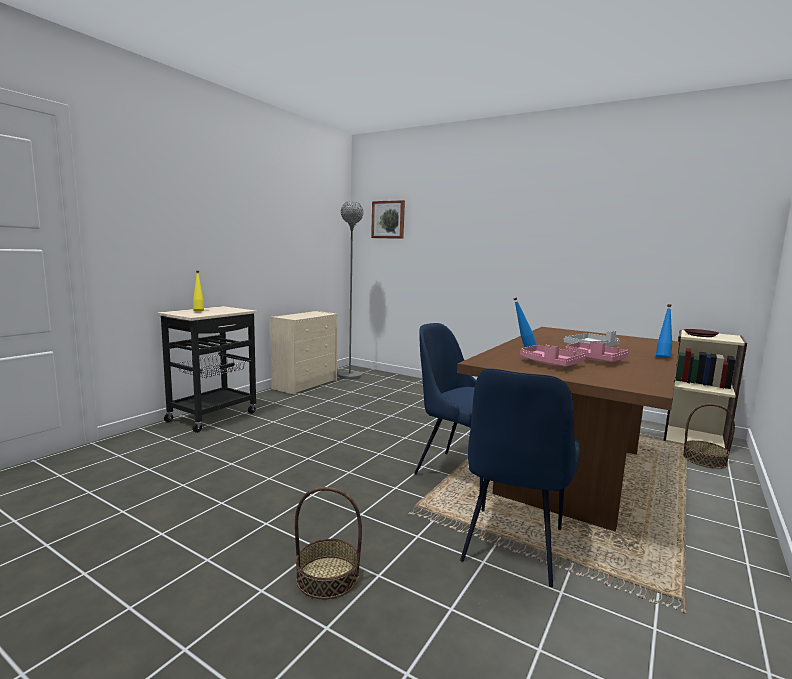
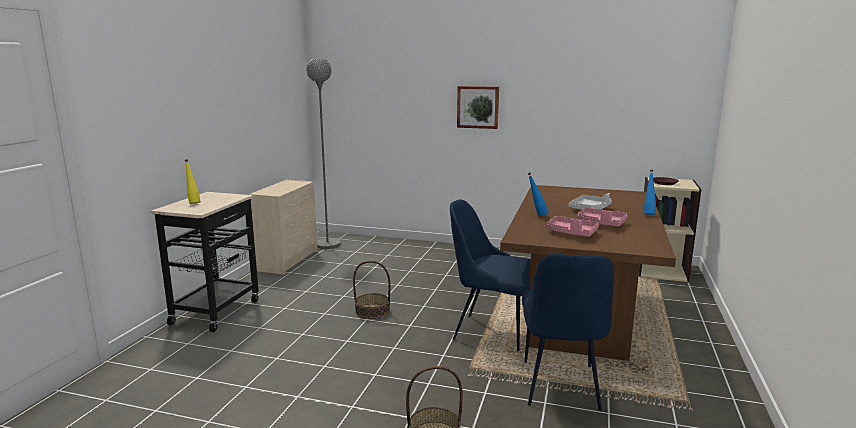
camera: 15 degrees left, 5 degrees up
(388, 219) = (354, 73): picture -> picture (478, 107)
(704, 460) = (673, 289): basket -> basket (372, 311)

